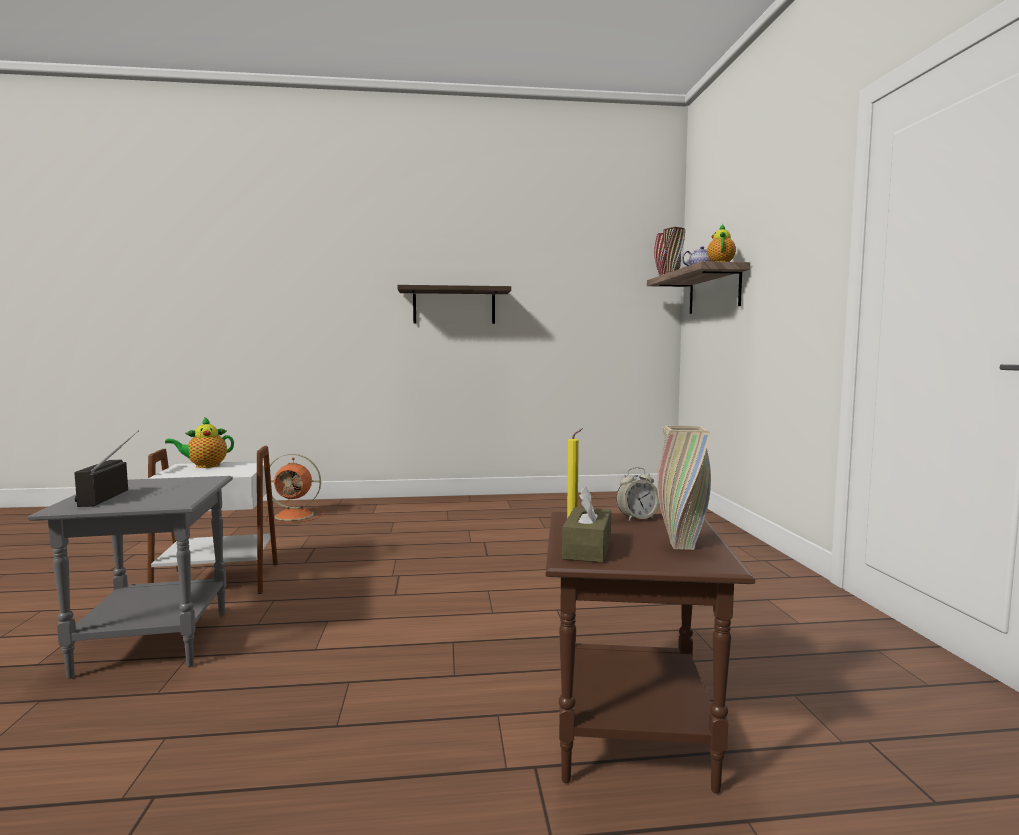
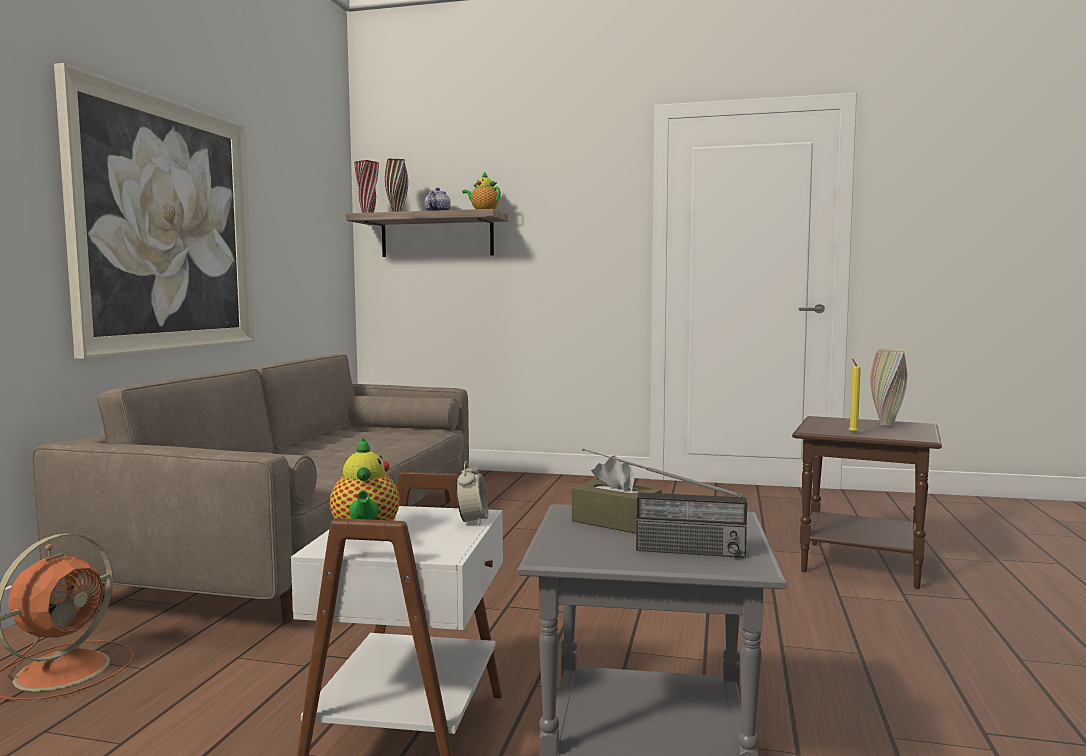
camera: 70 degrees left, 0 degrees up
(454, 306) = (166, 226): shelf -> picture
(483, 513) = (307, 541): none -> beige sofa
(587, 549) = (897, 435): brown tissue box -> brown tissue box (616, 522)
(637, 518) = (819, 423): alarm clock -> alarm clock (472, 521)

